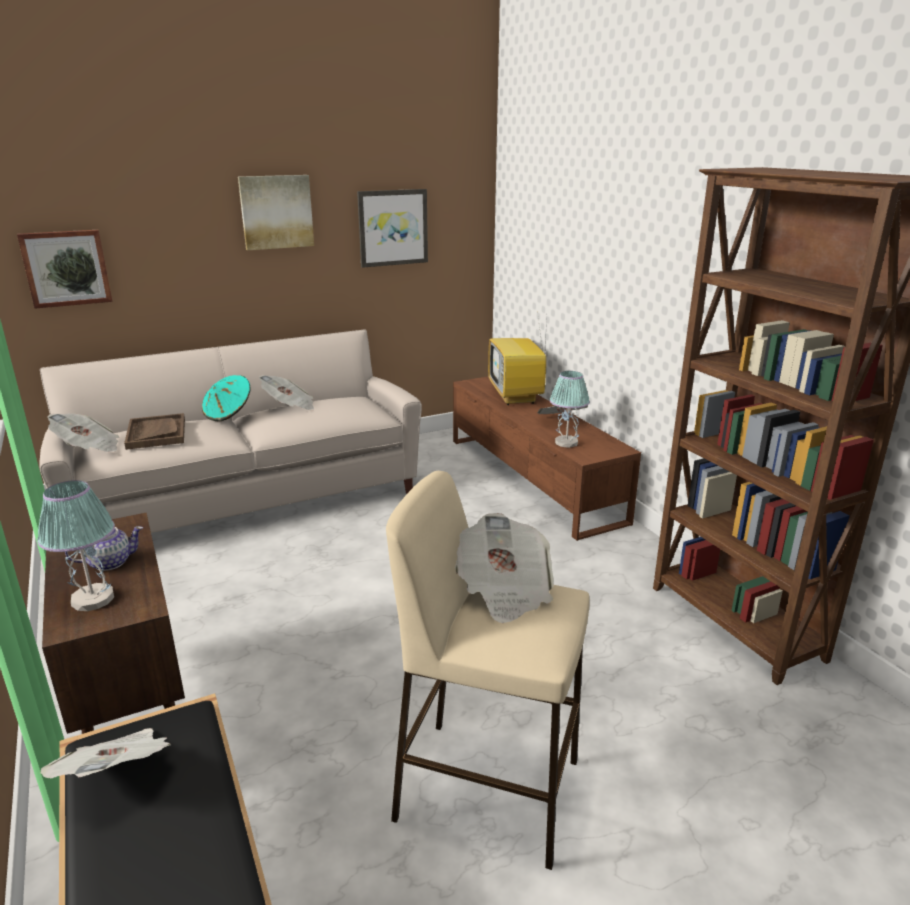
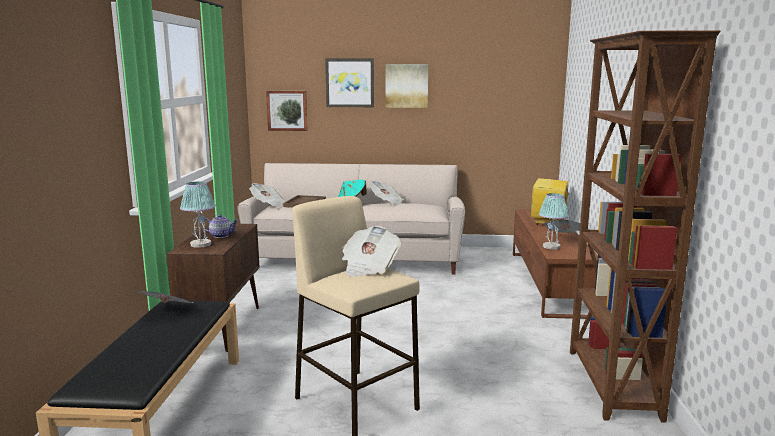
camera: 30 degrees right, 10 degrees down
(392, 227) = (483, 99): picture -> picture (350, 82)

